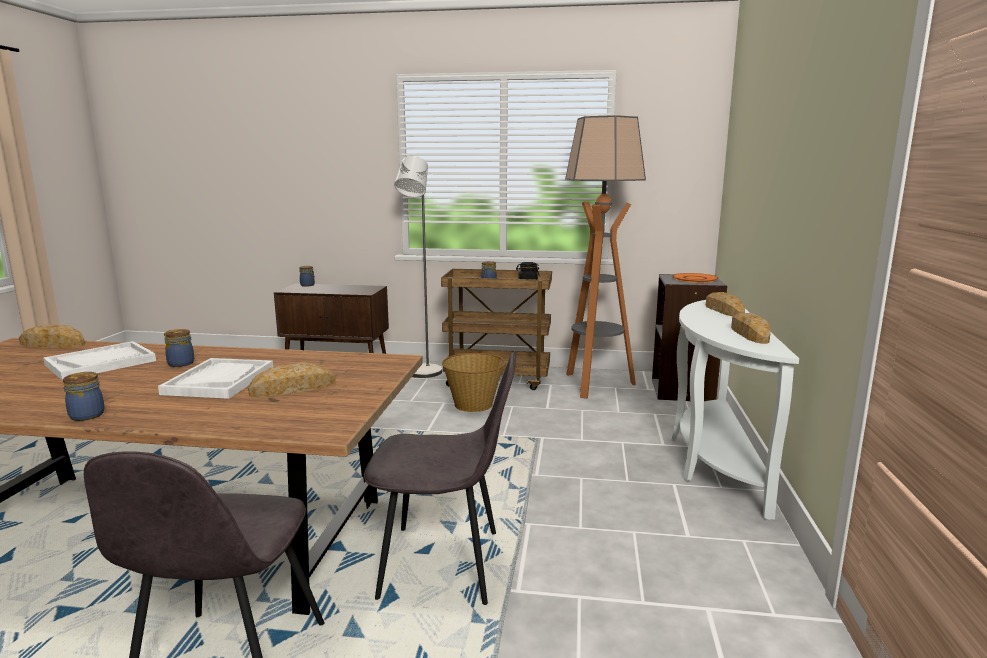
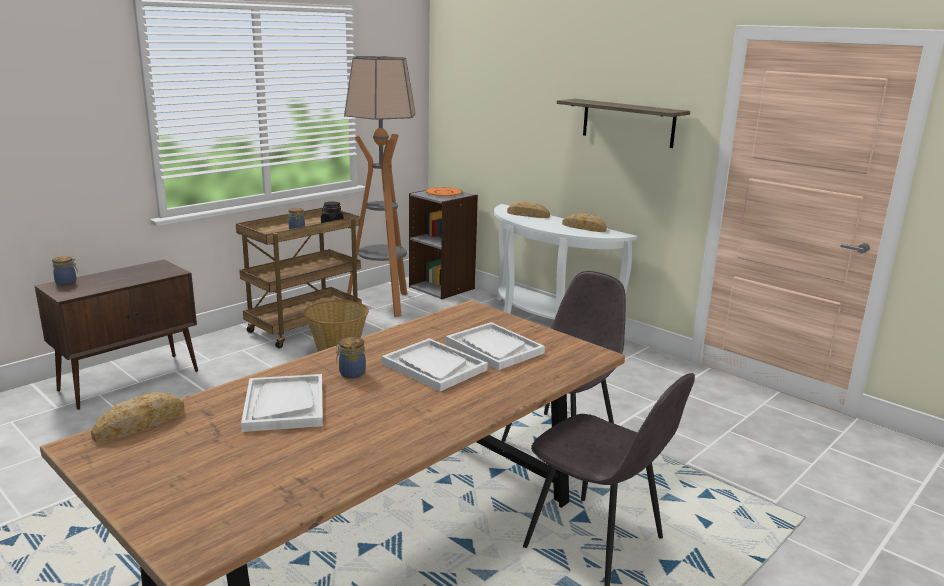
camera: 55 degrees left, 5 degrees up
(88, 415) = (457, 421): jar -> none
(293, 388) = (494, 348): bread -> white tray
(421, 374) = (226, 348): grey floor lamp -> none
(817, 178) = (628, 123): none -> shelf

